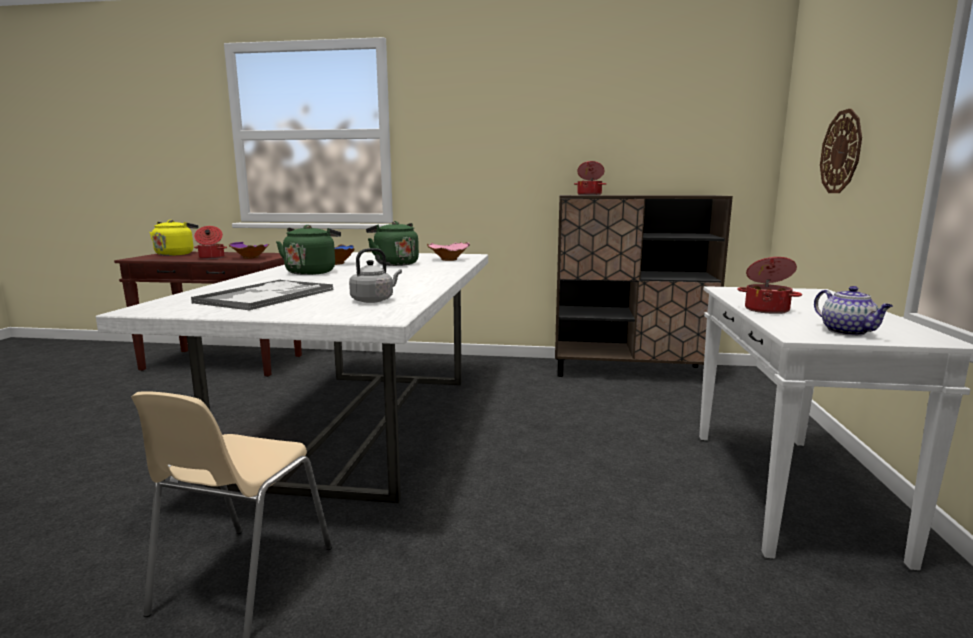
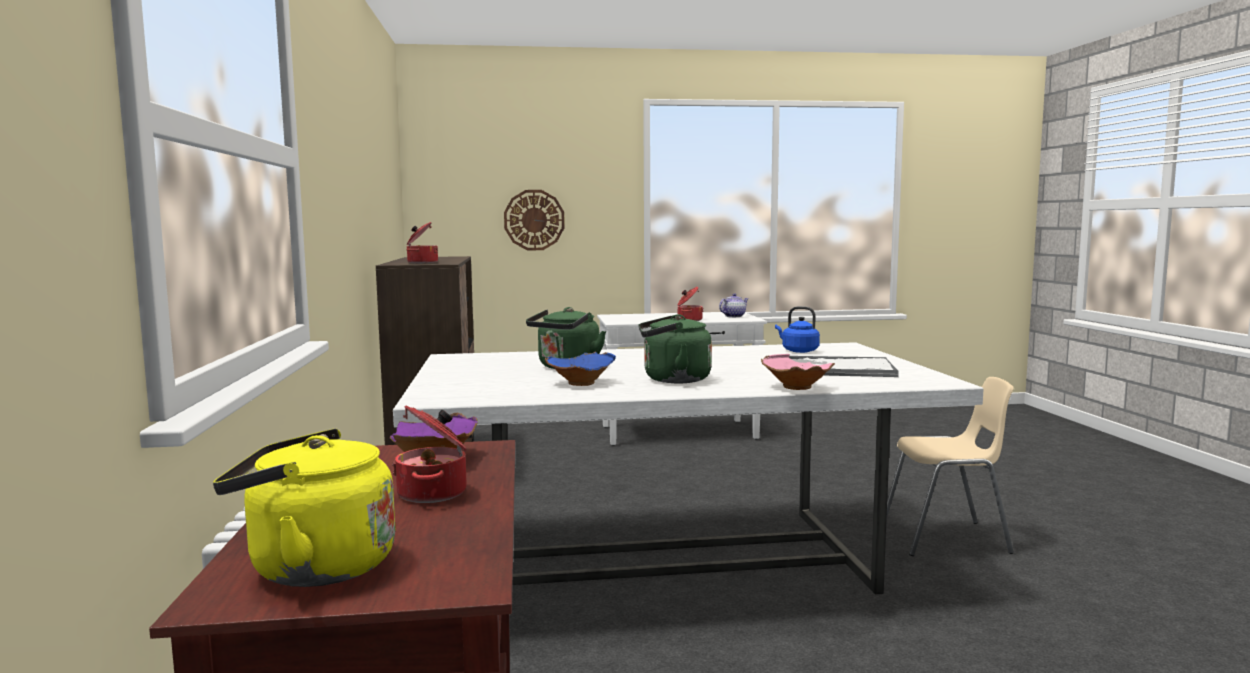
camera: 105 degrees left, 5 degrees down
(374, 300) = (798, 351): grey kettle -> blue kettle
(448, 259) = (509, 358): pink bowl -> pink bowl (795, 388)

